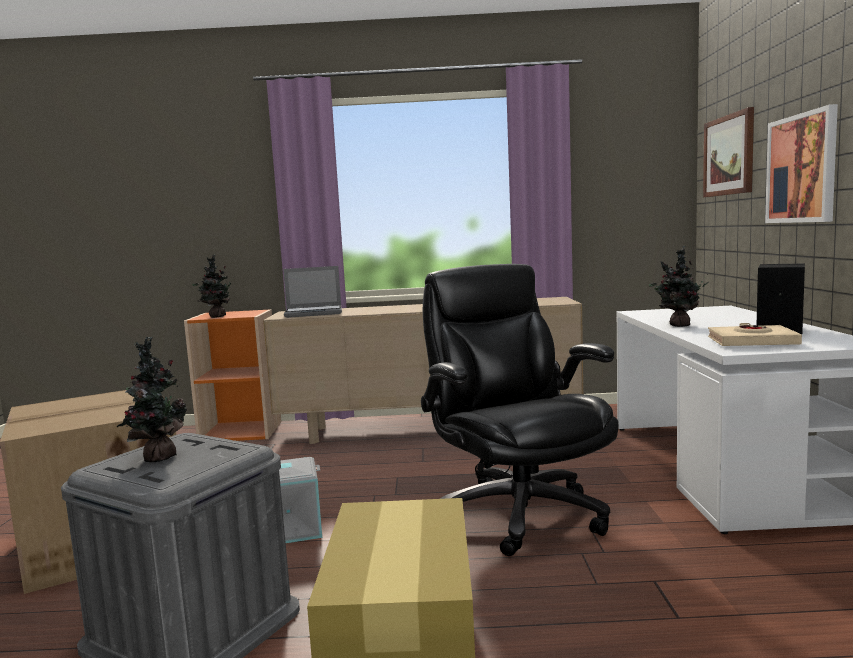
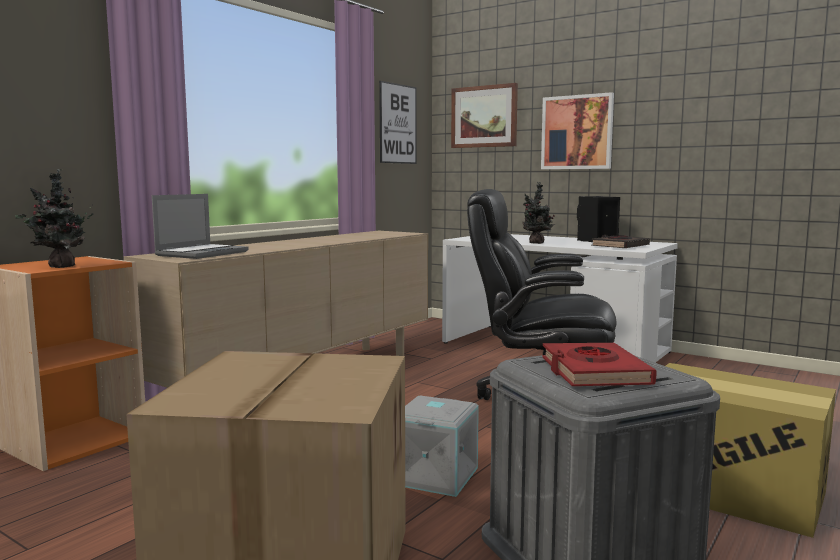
camera: 55 degrees left, 0 degrees up
(157, 458) = (594, 372): potted plant -> red book
(626, 177) = (398, 124): none -> picture
(752, 342) = (620, 246): beige book -> black book

